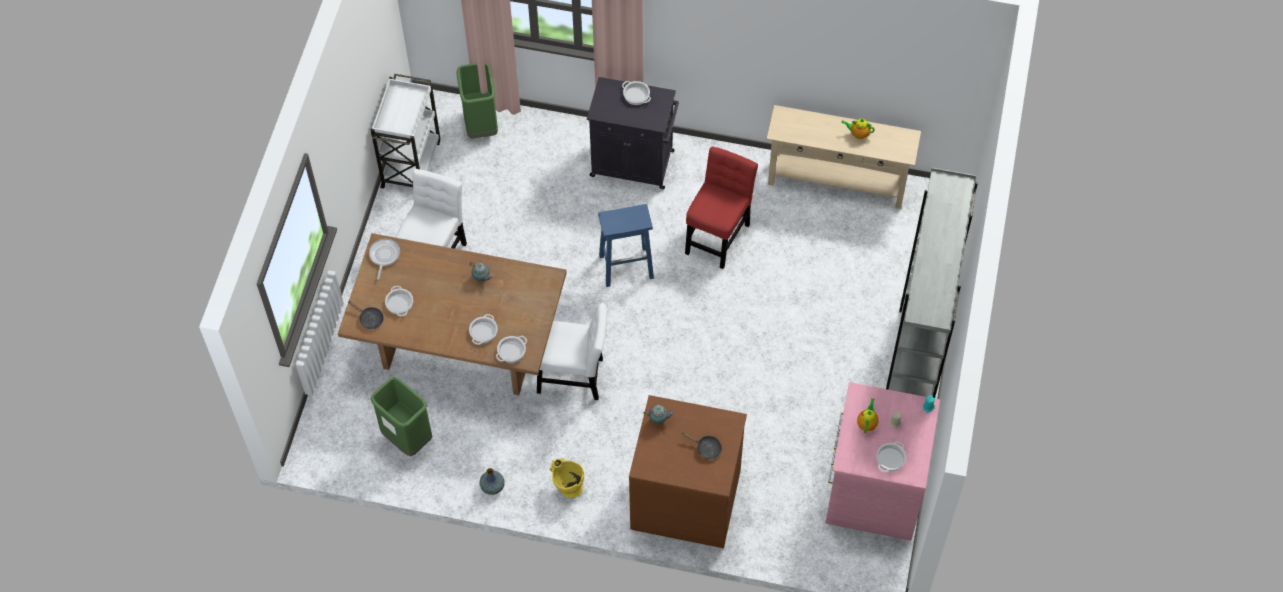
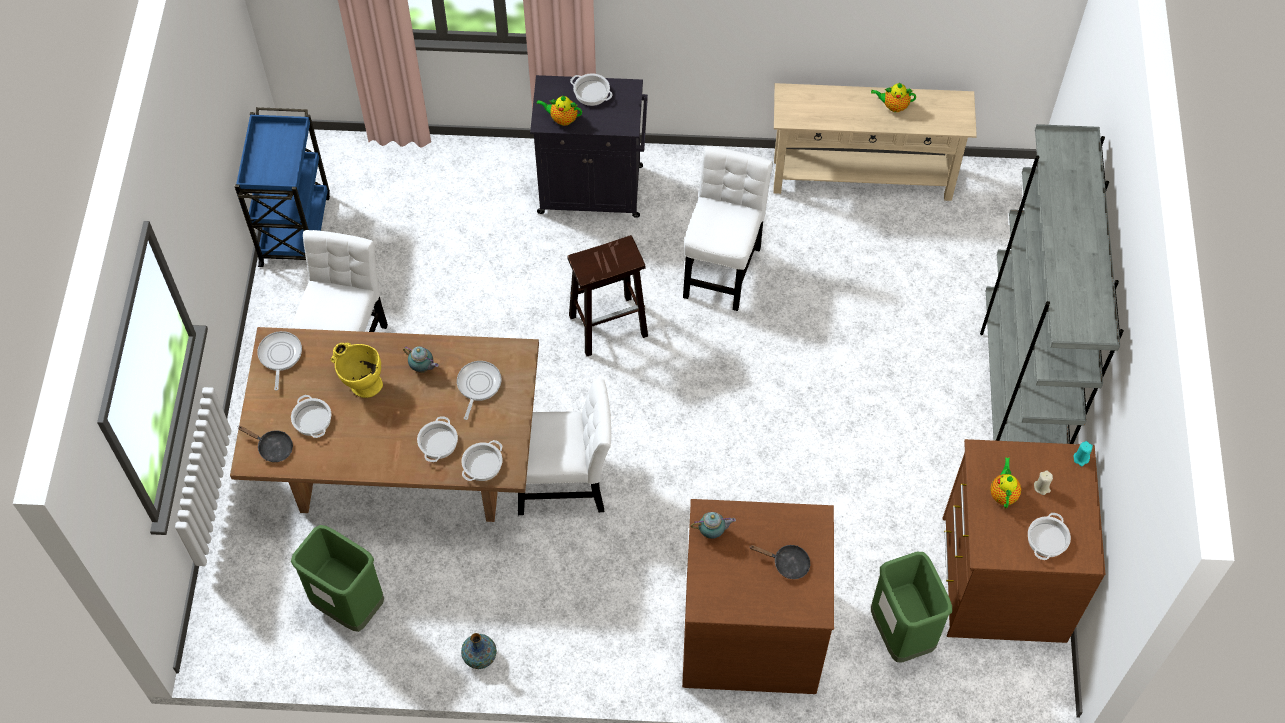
camera: 10 degrees left, 0 degrees up
(411, 163) = (295, 228): white cart -> blue cart
(481, 126) = (381, 168): green trash can -> green trash can (900, 634)
(518, 296) = (478, 386): none -> frying pan
(567, 486) = (583, 639): yellow vase -> yellow vase (360, 383)
(611, 112) = (562, 119): none -> teapot
(627, 266) = (609, 325): blue stool -> brown stool
(718, 235) = (722, 267): red chair -> white chair
(873, 489) = (1000, 578): pink dresser -> brown dresser

